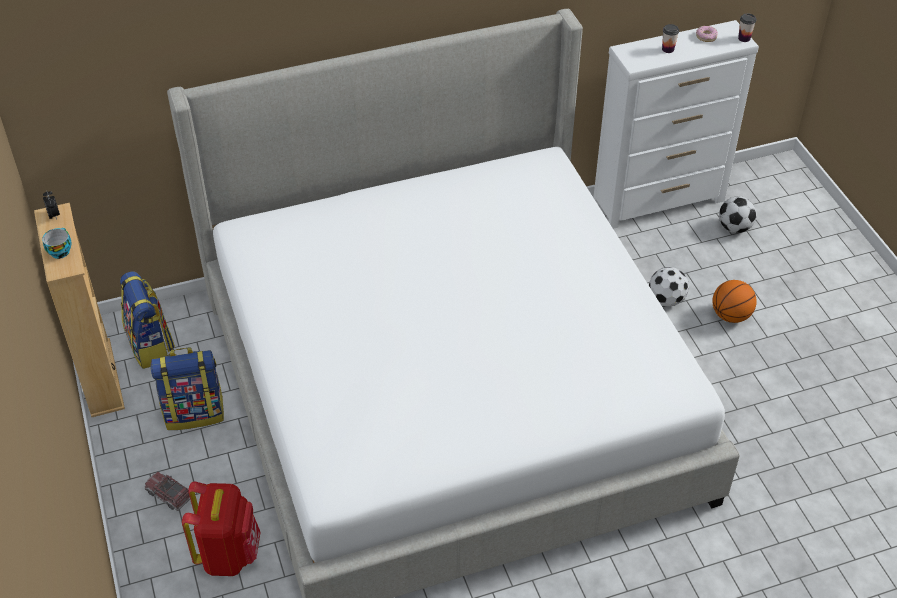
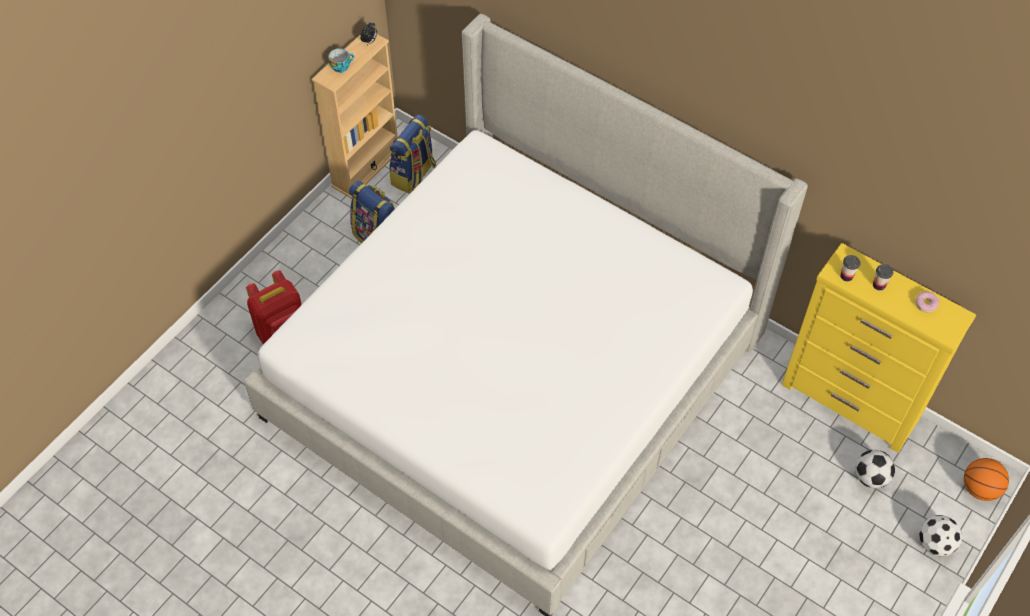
camera: 55 degrees right, 10 degrees up
(169, 495) = (303, 270): toy truck -> none
(660, 201) = (850, 403): white dresser -> yellow dresser
(666, 299) = (736, 469): football -> football (935, 544)
(730, 315) = (759, 526): basketball -> basketball (980, 488)
(744, 38) = (953, 333): cup -> cup (846, 276)

